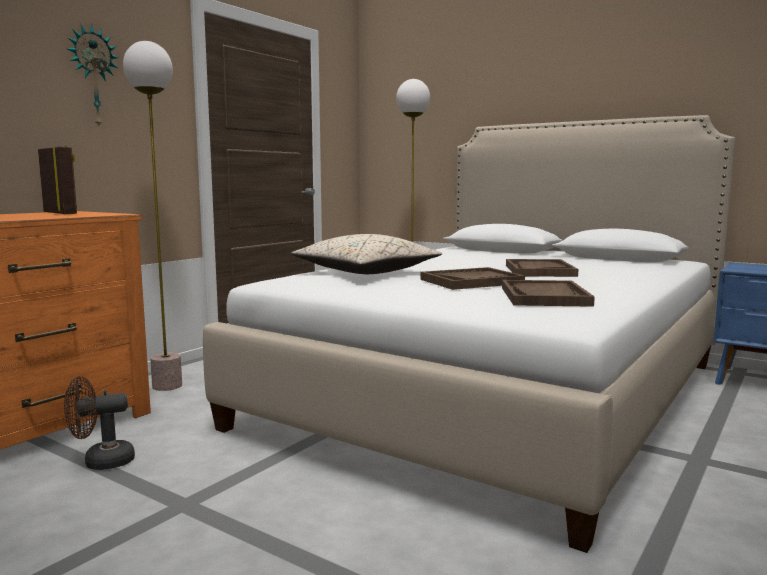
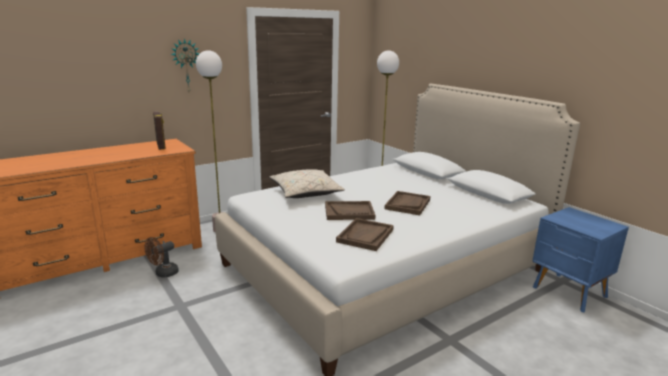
camera: 20 degrees right, 10 degrees up
(101, 462) = (163, 274): brown fan -> brown fan turned 45 degrees counterclockwise

